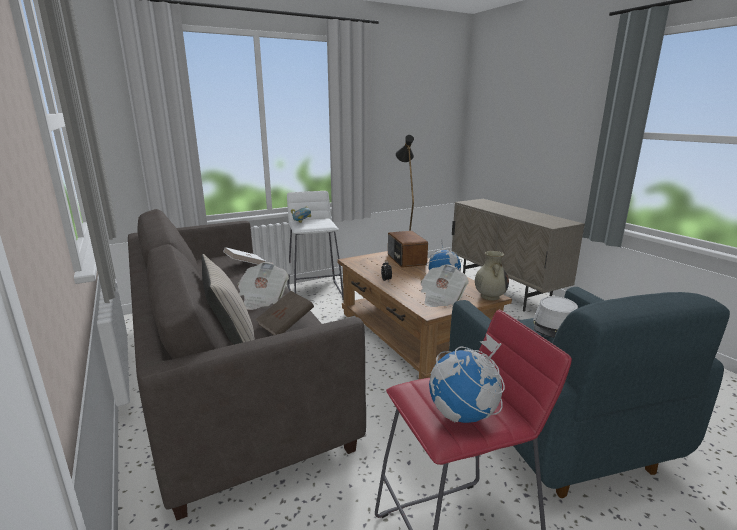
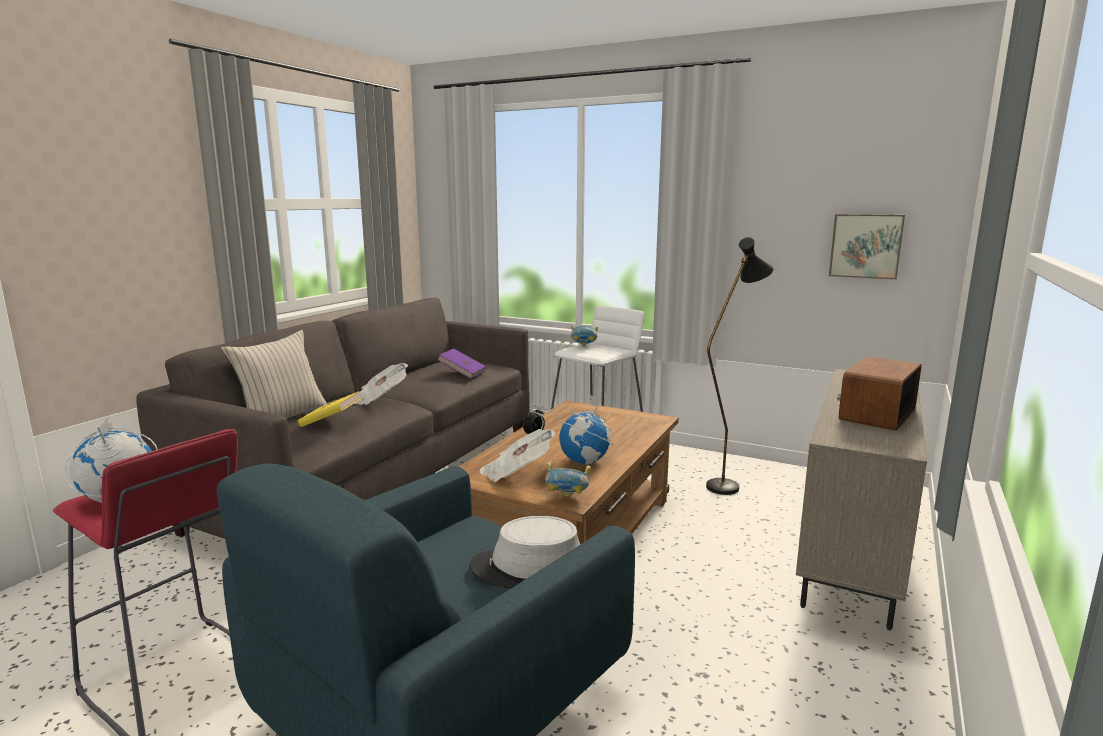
camera: 55 degrees right, 5 degrees down
(245, 265) = (462, 373): white book -> purple book
(285, 325) = (331, 422): brown book -> yellow book
(405, 260) = (625, 427): radio -> radio (875, 414)
(429, 136) = (865, 246): none -> picture
(489, 296) = (567, 498): beige vase -> bowl

